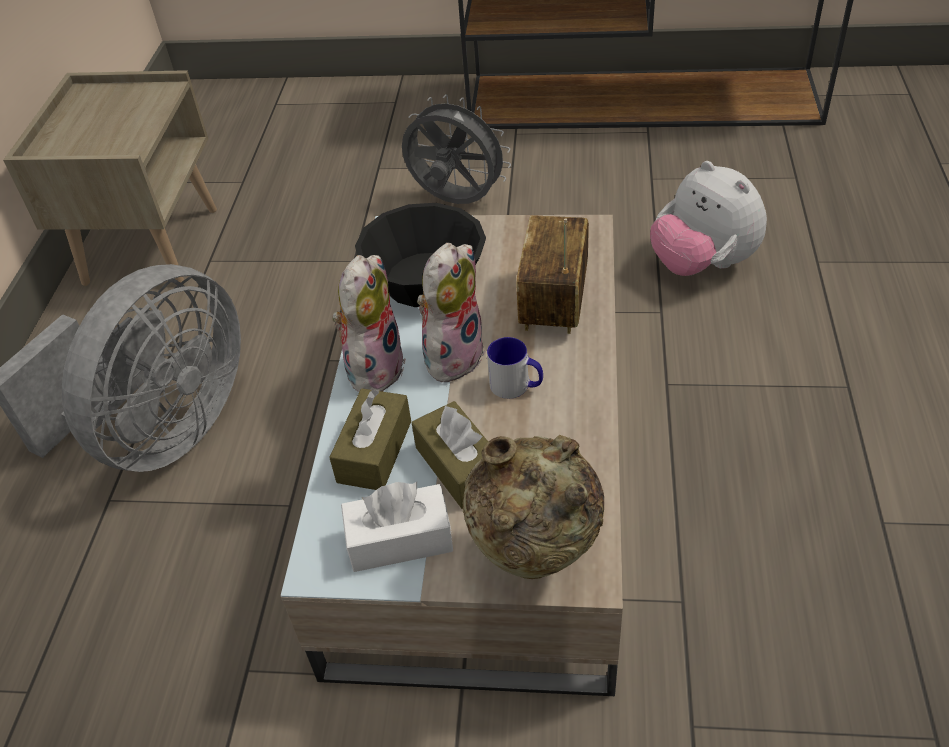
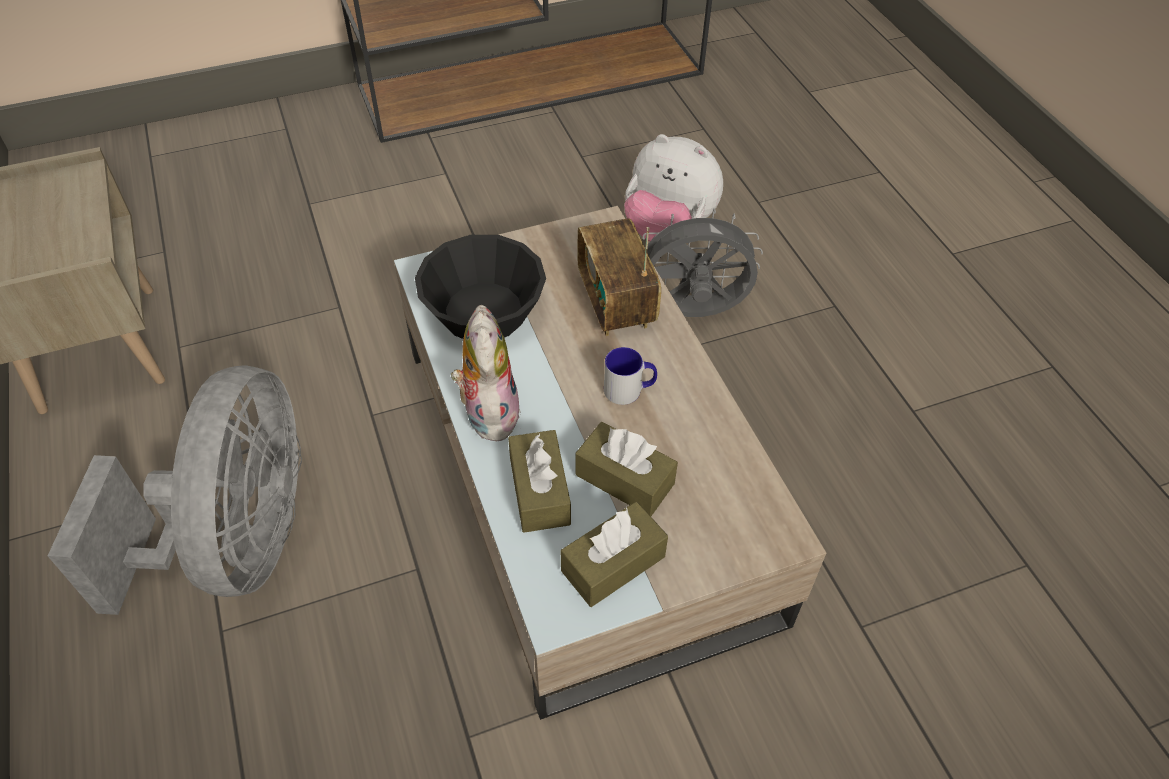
camera: 30 degrees left, 5 degrees up
(400, 540) = (613, 563): white tissue box -> brown tissue box
(452, 355) = (555, 378): plush toy -> none
(455, 202) = (409, 221): grey fan -> grey fan (692, 313)
(535, 563) = (738, 541): beige vase -> none

